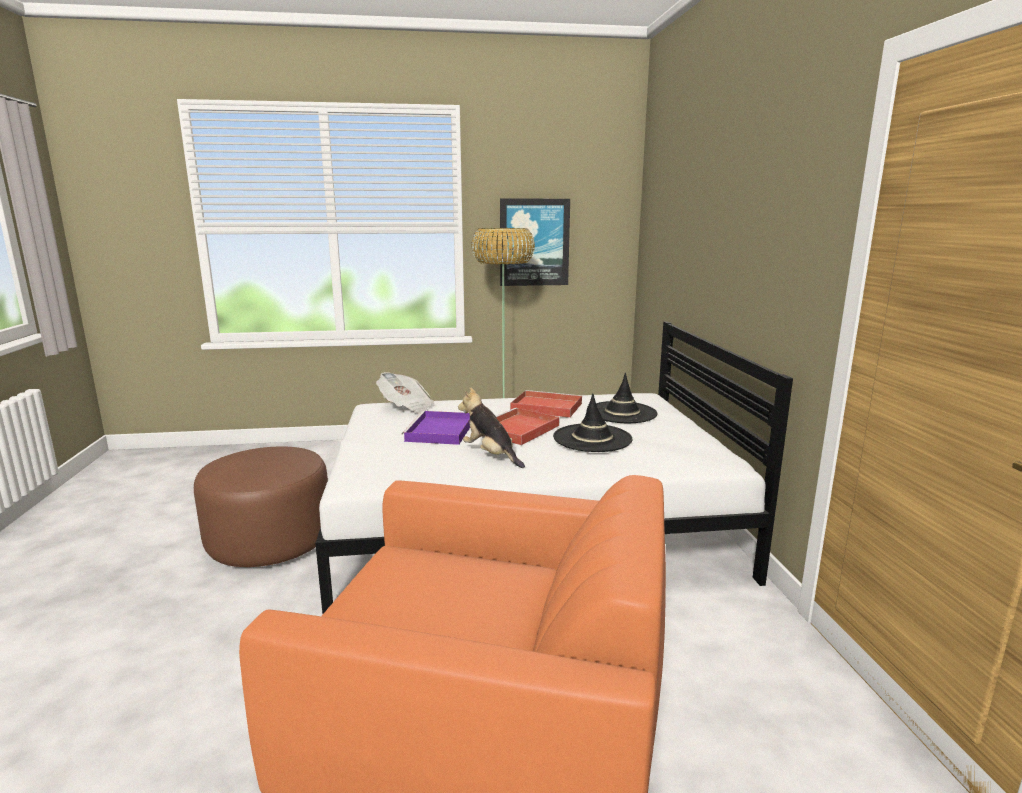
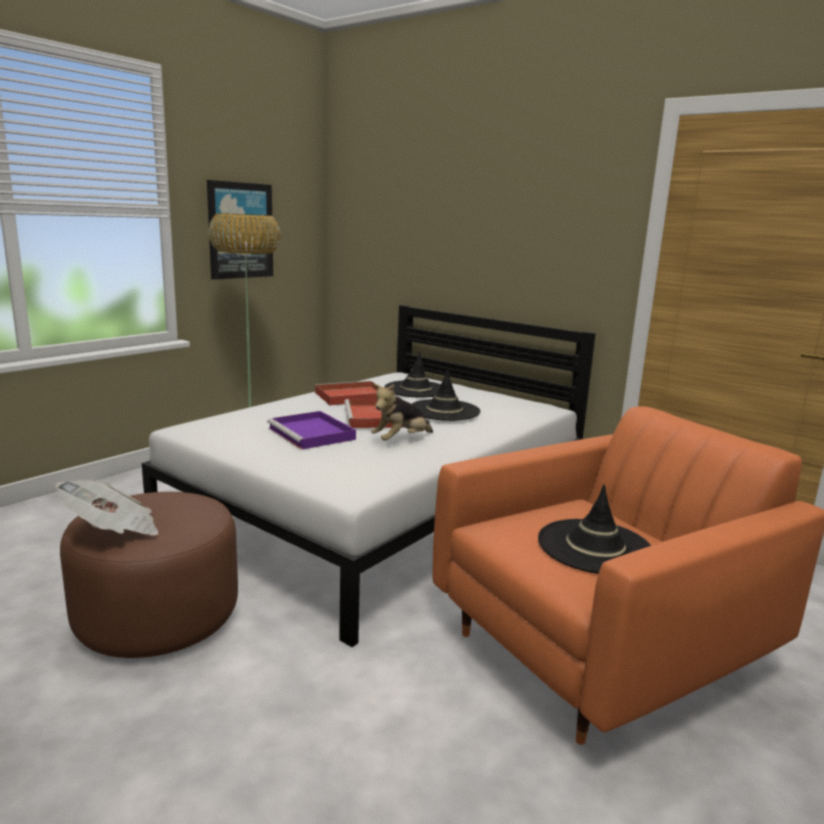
camera: 45 degrees left, 0 degrees up
(406, 407) = (224, 422): newspaper -> newspaper (113, 530)
(425, 613) = (595, 547): none -> black hat
(491, 455) = (401, 440): plush toy -> plush toy turned 45 degrees counterclockwise

